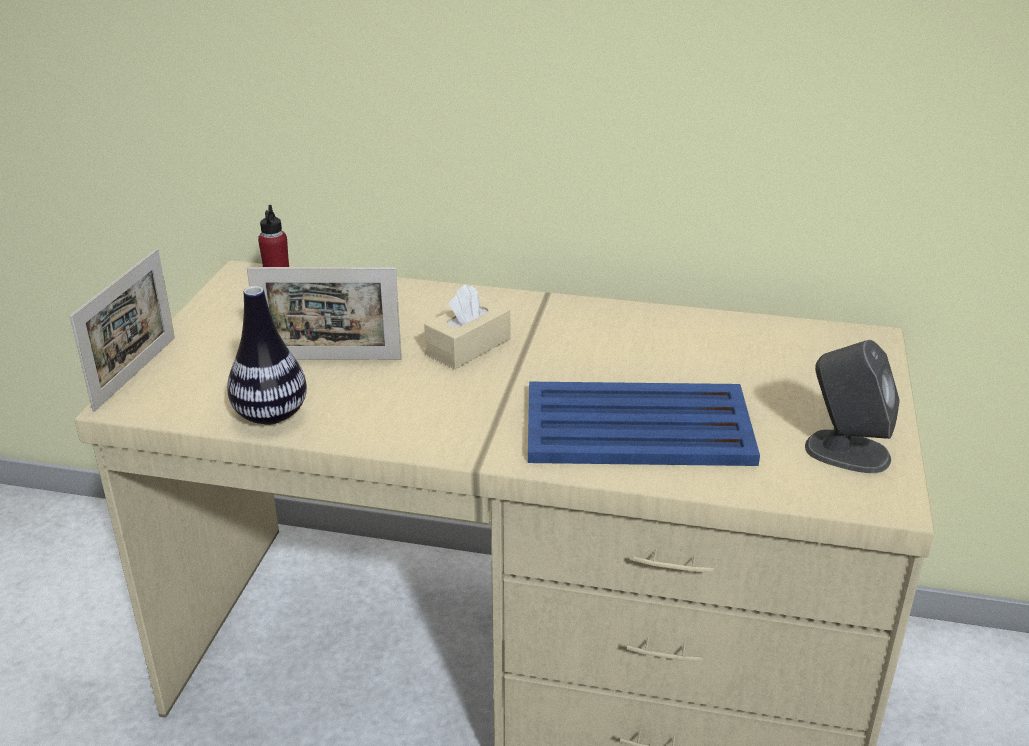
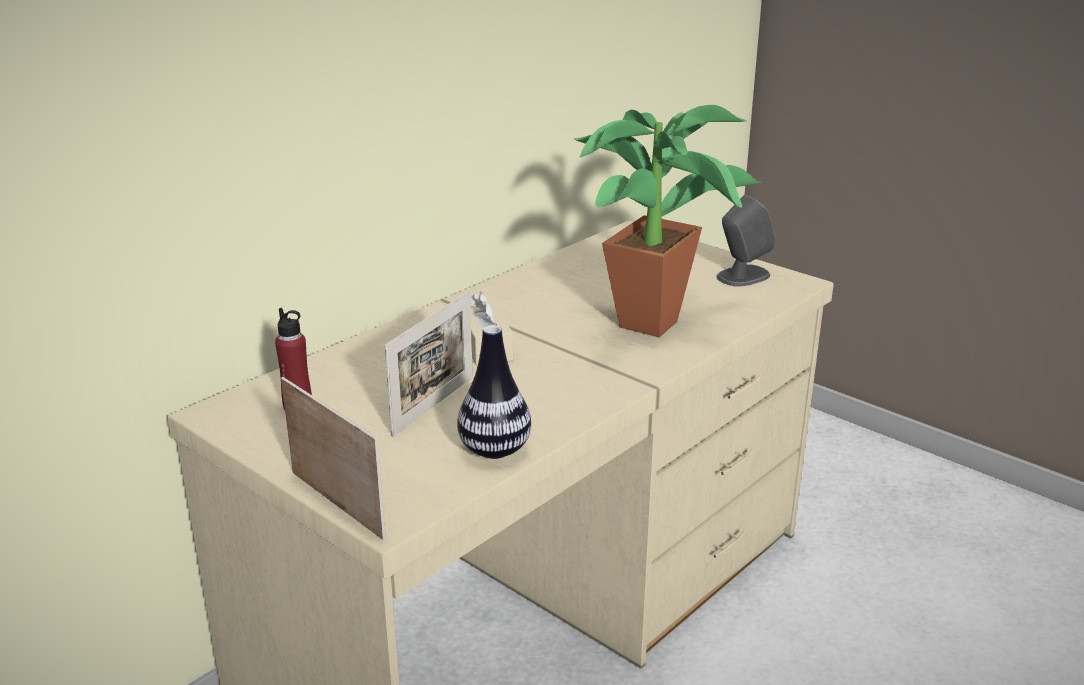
camera: 60 degrees left, 5 degrees down
(640, 427) = (659, 321): blue tray -> potted plant

